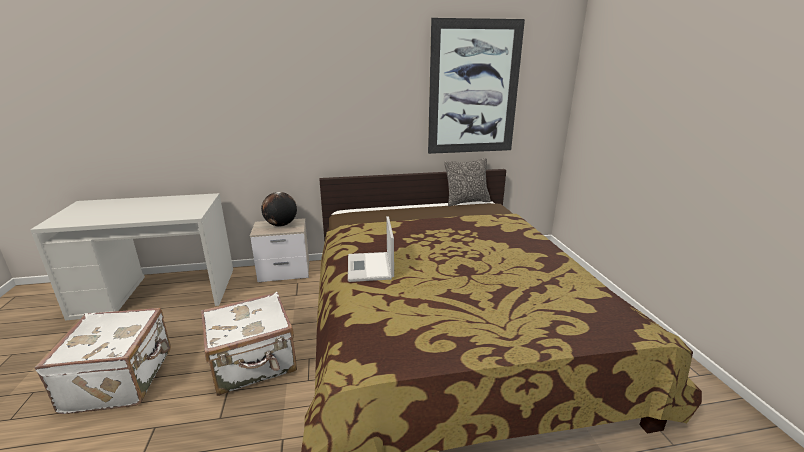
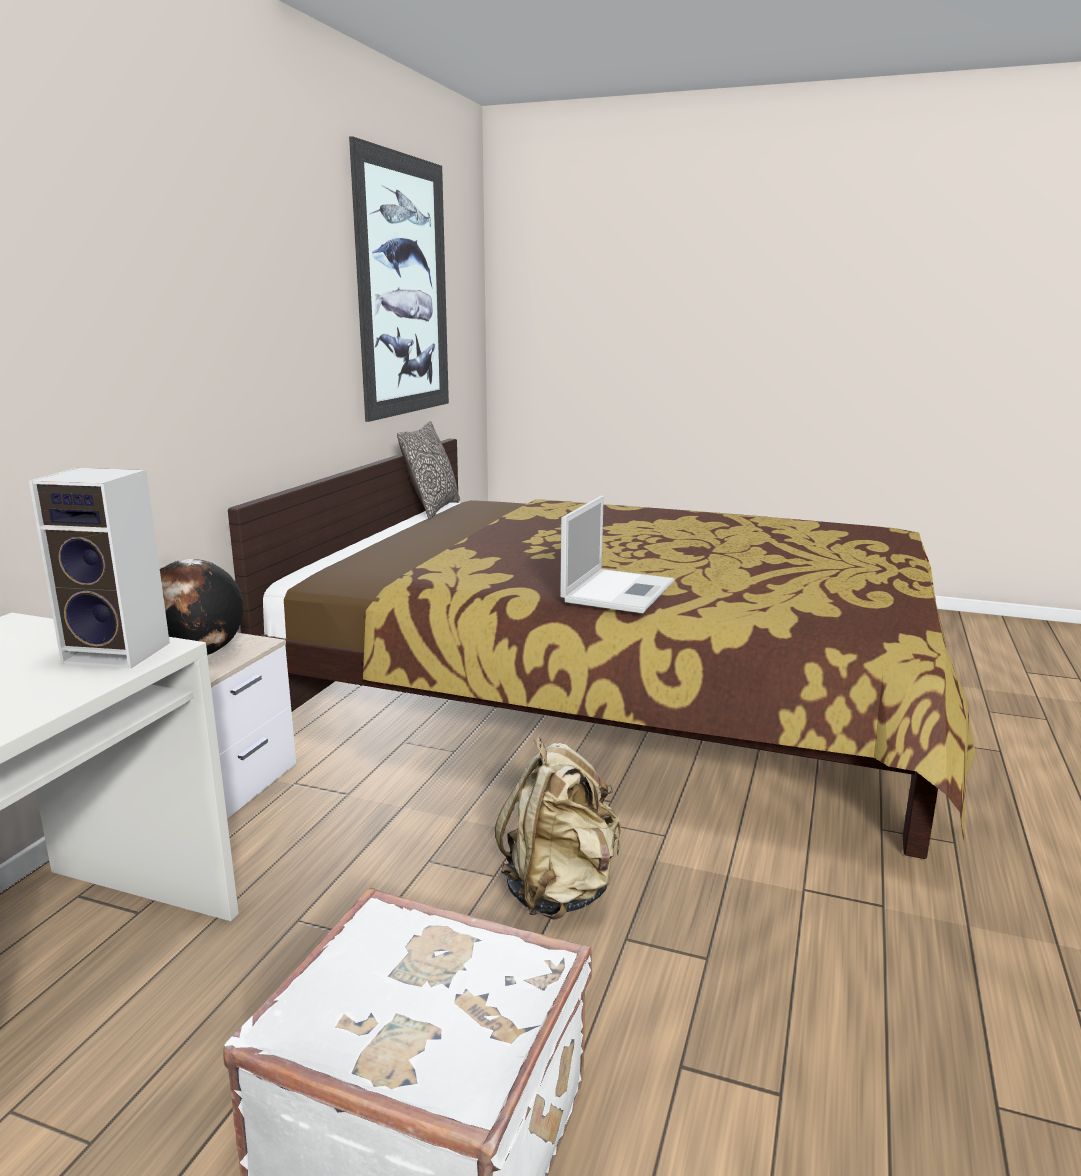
camera: 60 degrees left, 5 degrees down
(188, 213) = (121, 652): none -> speaker
(254, 363) = (560, 890): white suitcase -> beige backpack
(370, 267) = (619, 591): laptop -> laptop turned 90 degrees counterclockwise

